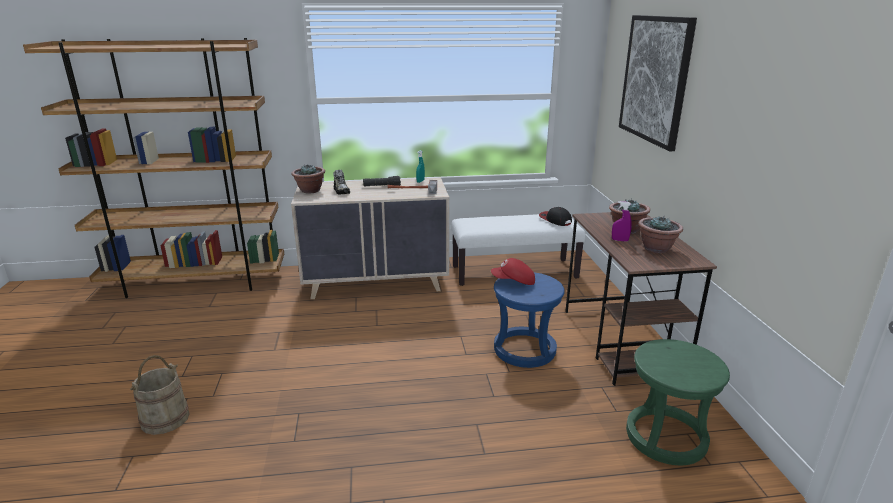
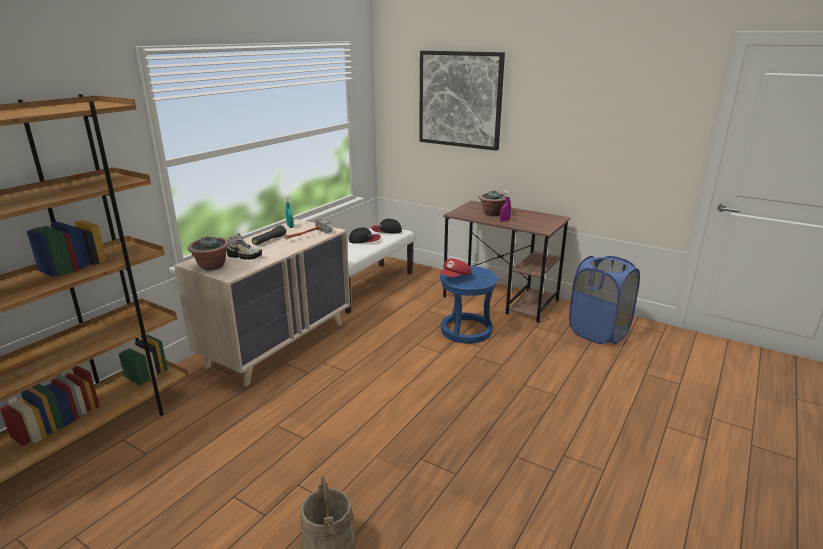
camera: 50 degrees left, 0 degrees up
(517, 221) = (364, 240): none -> cap
(656, 248) = (529, 218): potted plant -> none
(666, 437) = (598, 332): green stool -> blue laundry basket

